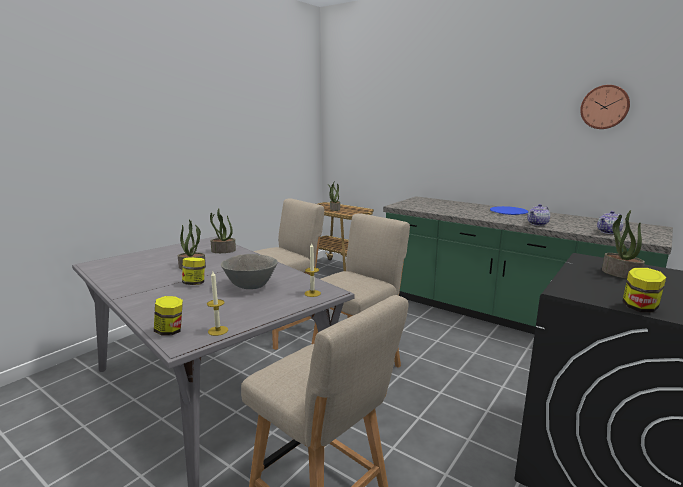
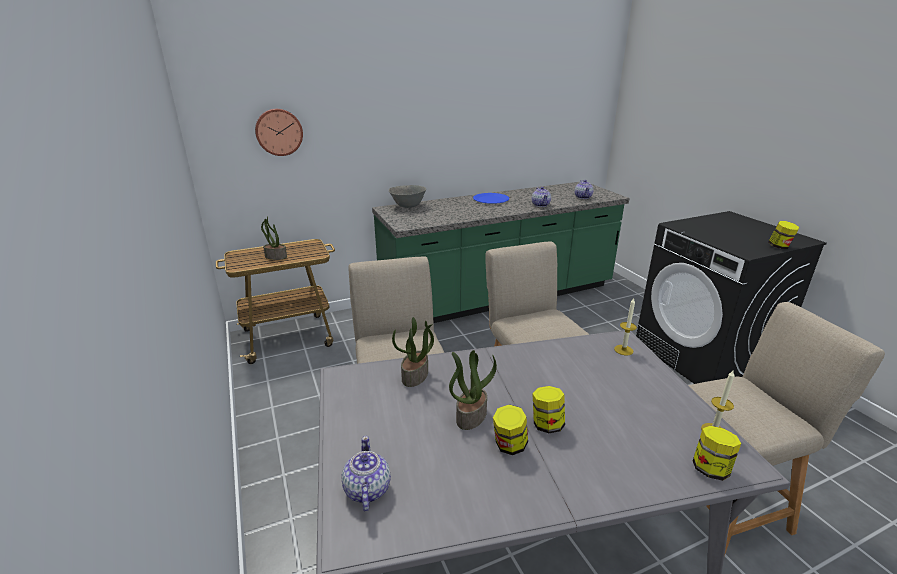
camera: 60 degrees left, 10 degrees up
(124, 260) = (366, 490): none -> teapot
(169, 278) = (509, 445): none -> jar
(250, 286) = (582, 383): grey bowl -> grey bowl (408, 206)
(604, 107) = (539, 88): wall clock -> wall clock (279, 132)
(620, 274) = (714, 229): potted plant -> none

